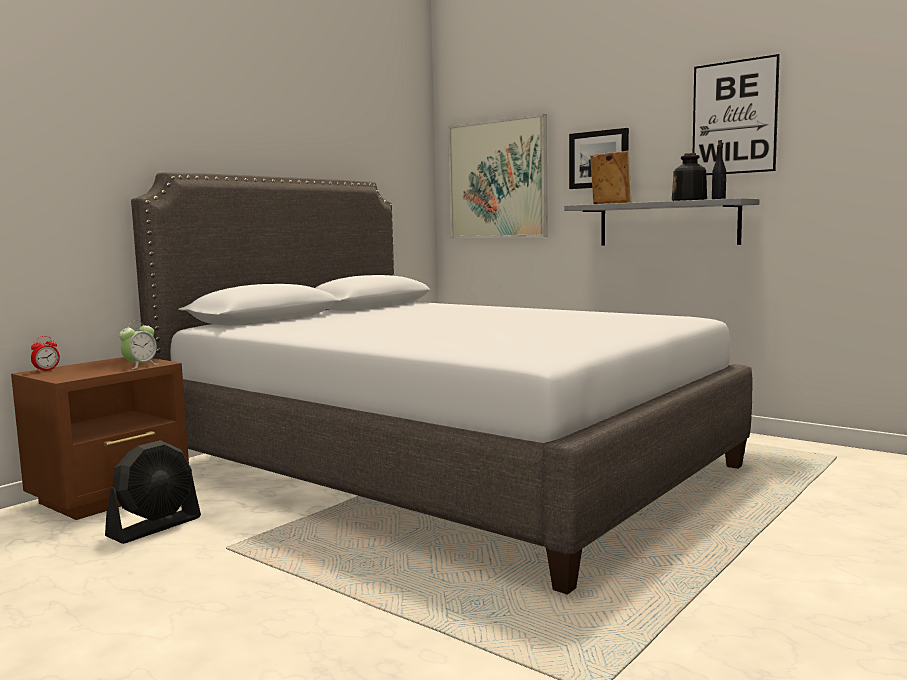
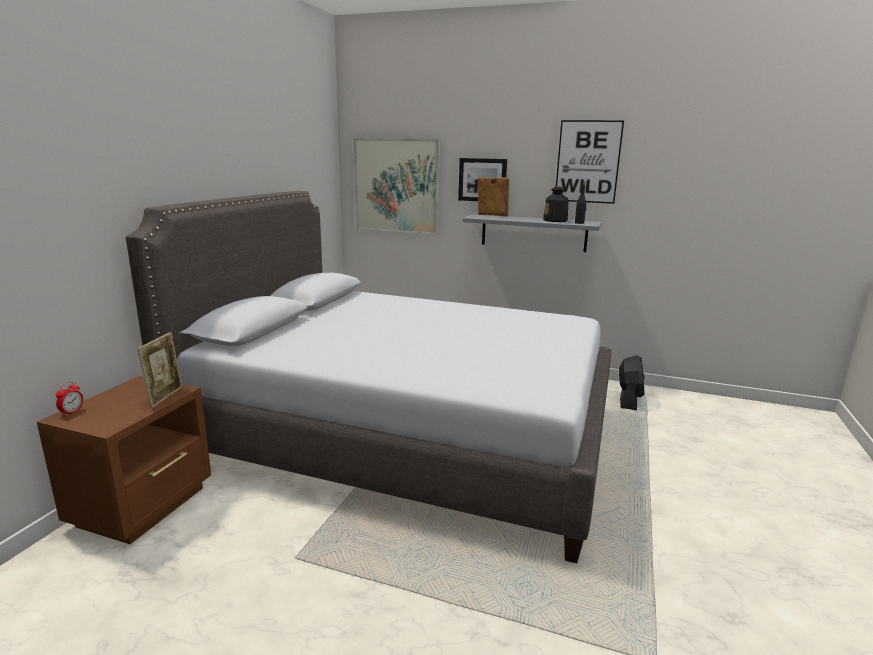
camera: 20 degrees left, 10 degrees up
(140, 366) = (165, 397): alarm clock -> picture frame
(155, 527) = (213, 541): black fan -> black fan (629, 400)

